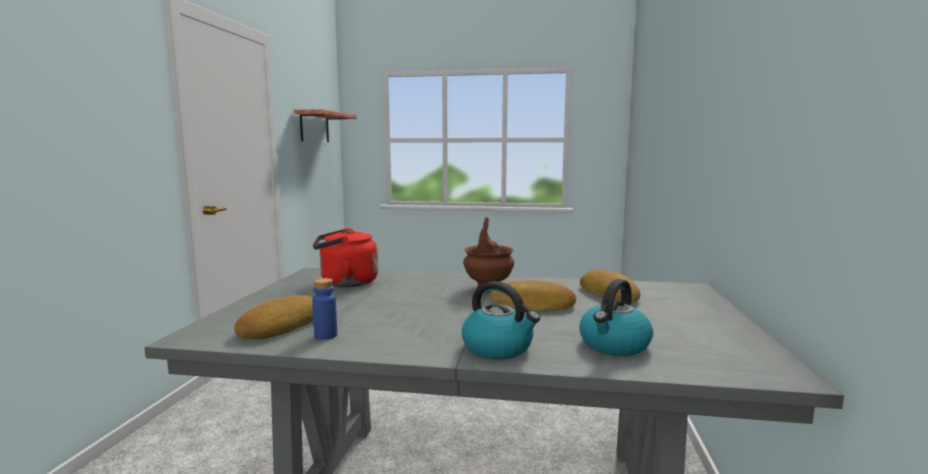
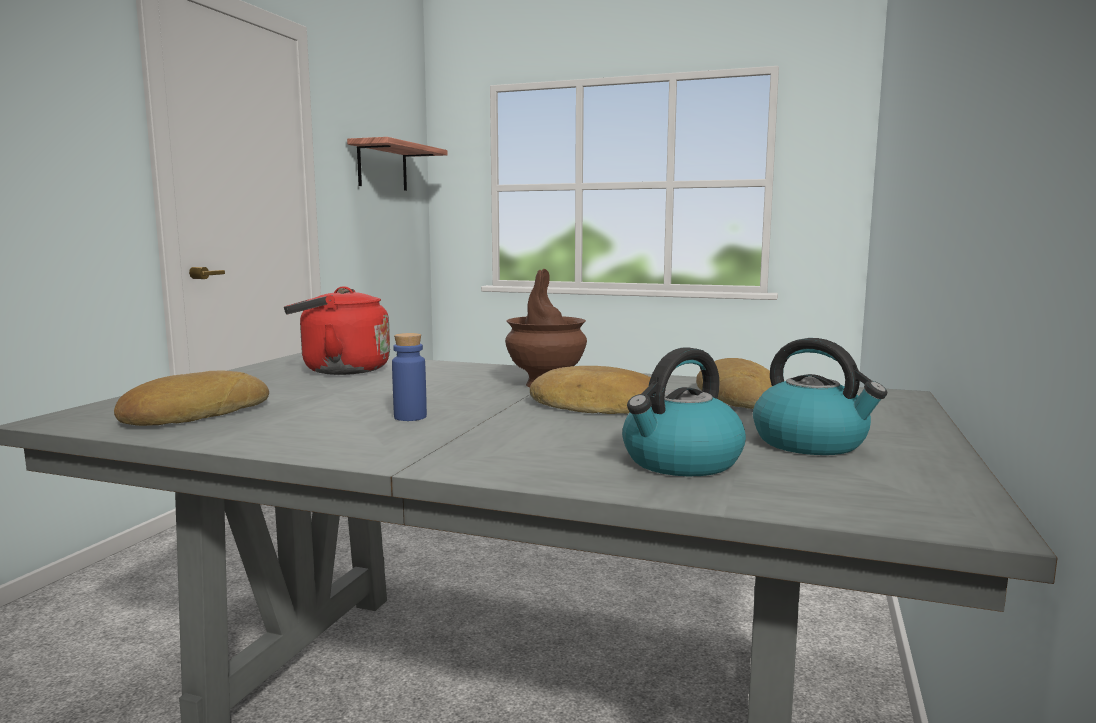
camera: 10 degrees right, 0 degrees up
(325, 335) = (243, 427): blue bottle -> blue bottle (410, 417)
(498, 348) = (484, 455): kettle -> kettle (811, 443)

